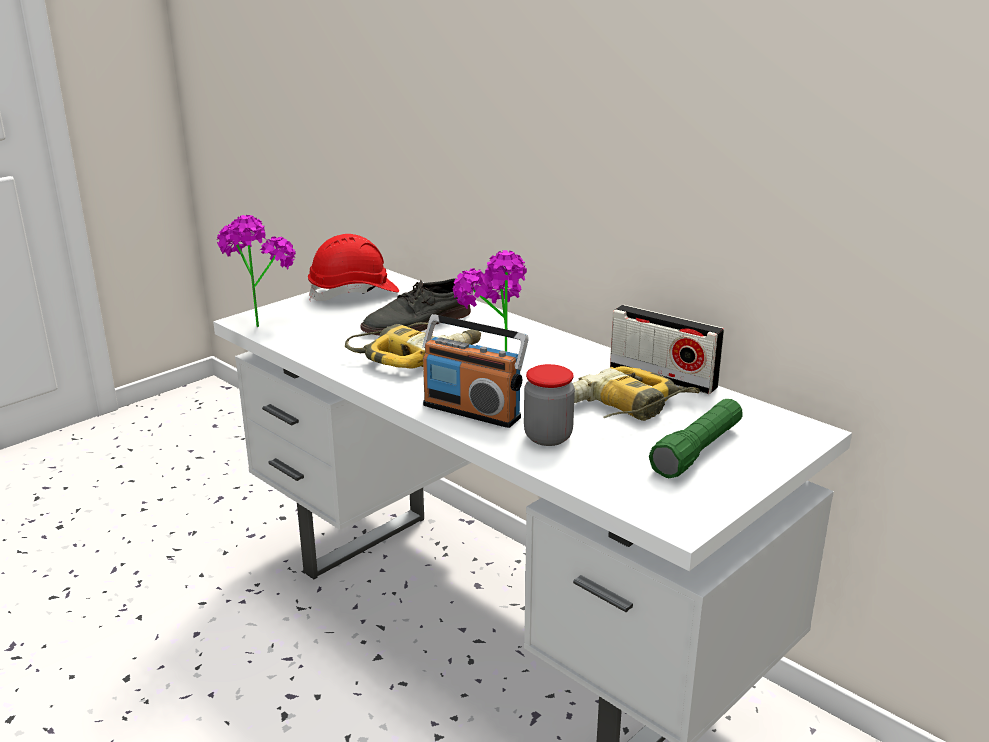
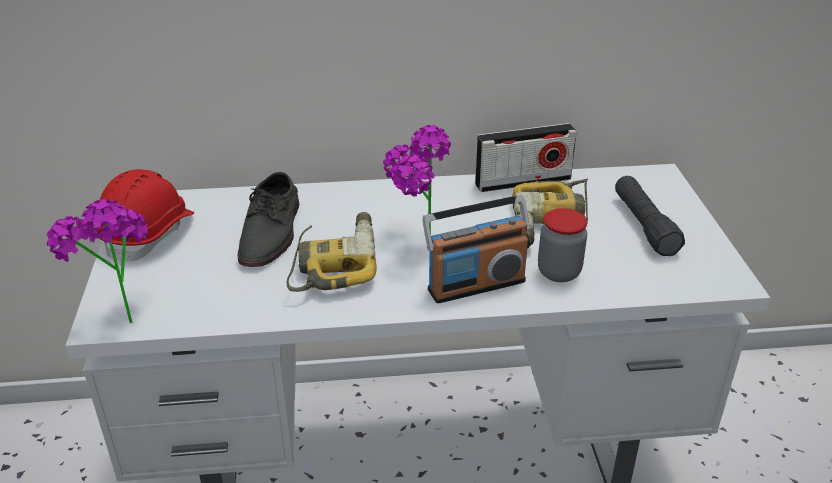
camera: 50 degrees left, 10 degrees up
(697, 451) = (644, 225): green flashlight -> black flashlight

